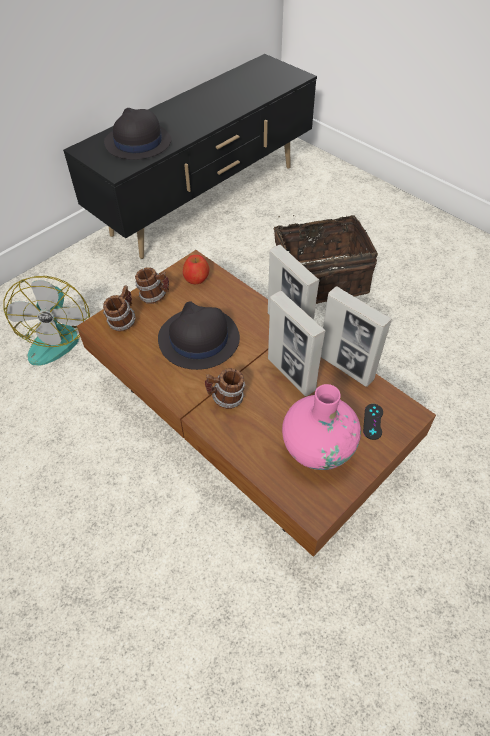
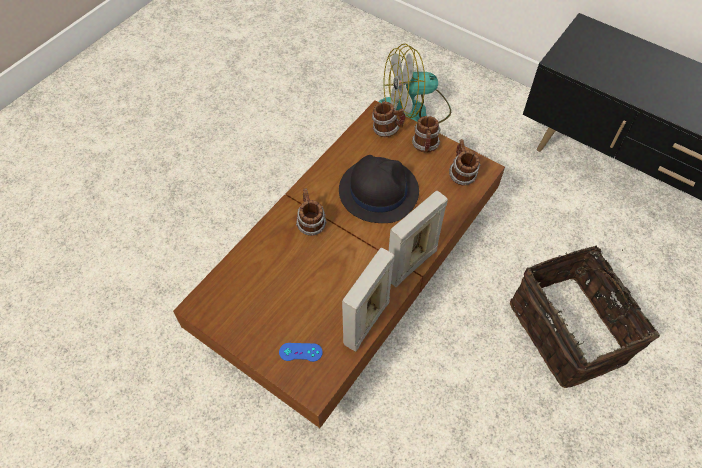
camera: 80 degrees right, 5 degrees up
(137, 142) = (620, 65): black hat -> none
(196, 278) = (461, 174): apple -> mug
(291, 374) = (348, 274): picture frame -> none
(318, 448) = (265, 304): pink vase -> none
(373, 421) = (300, 352): black game controller -> blue game controller

